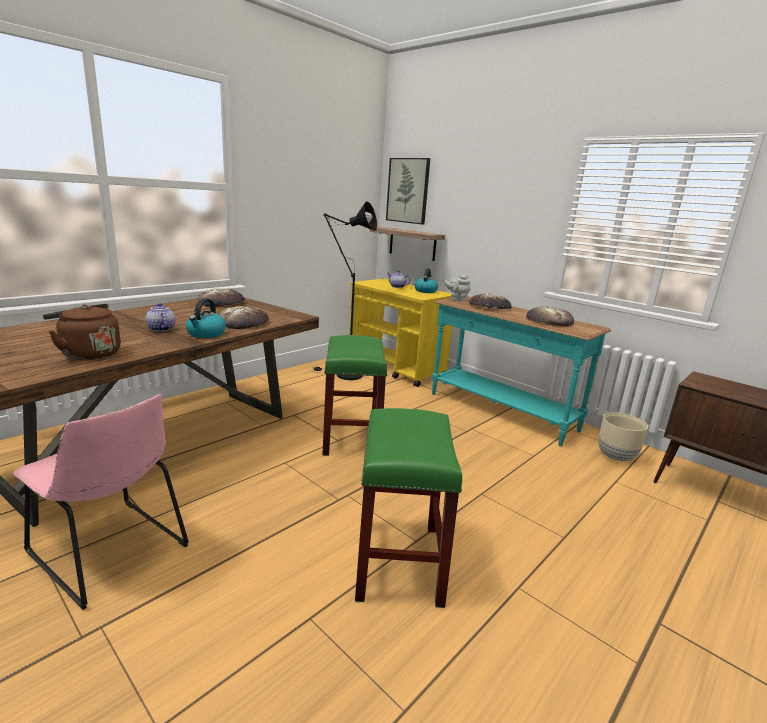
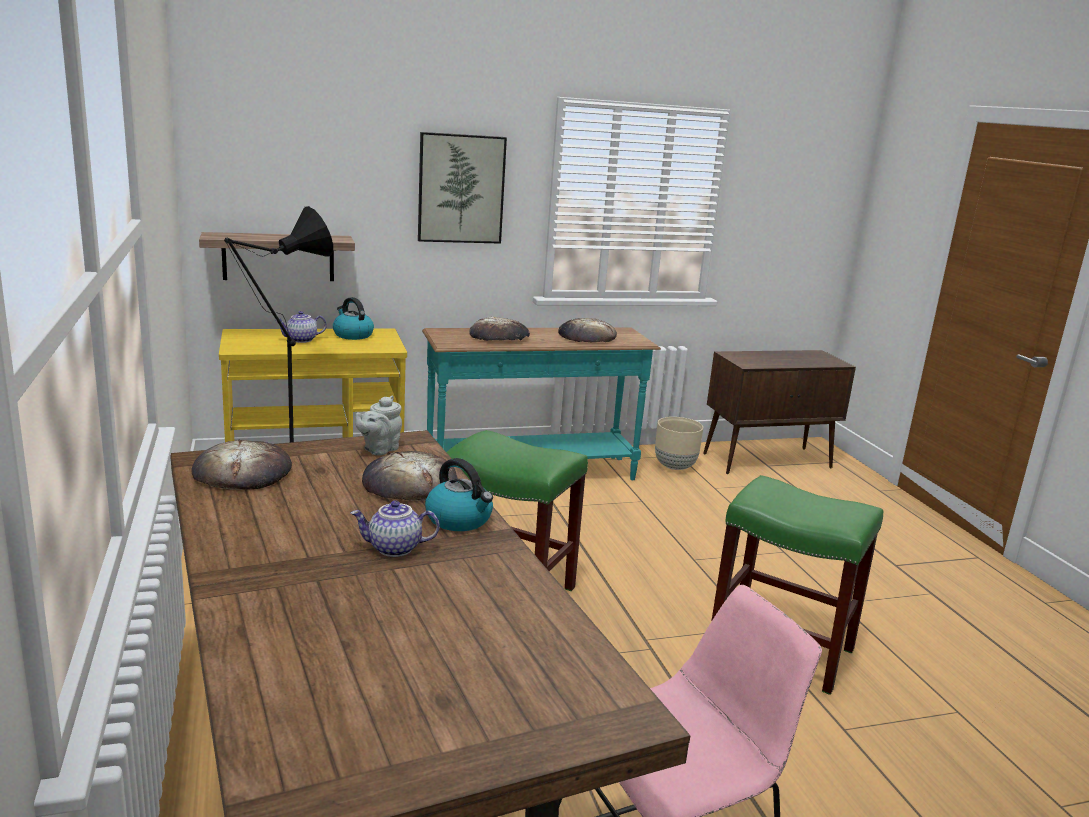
camera: 60 degrees left, 0 degrees up
(88, 354) = (509, 624): brown kettle -> none
(408, 191) = (254, 163): picture -> picture (461, 188)
(457, 299) = (444, 337): grey teapot -> grey teapot (379, 449)

